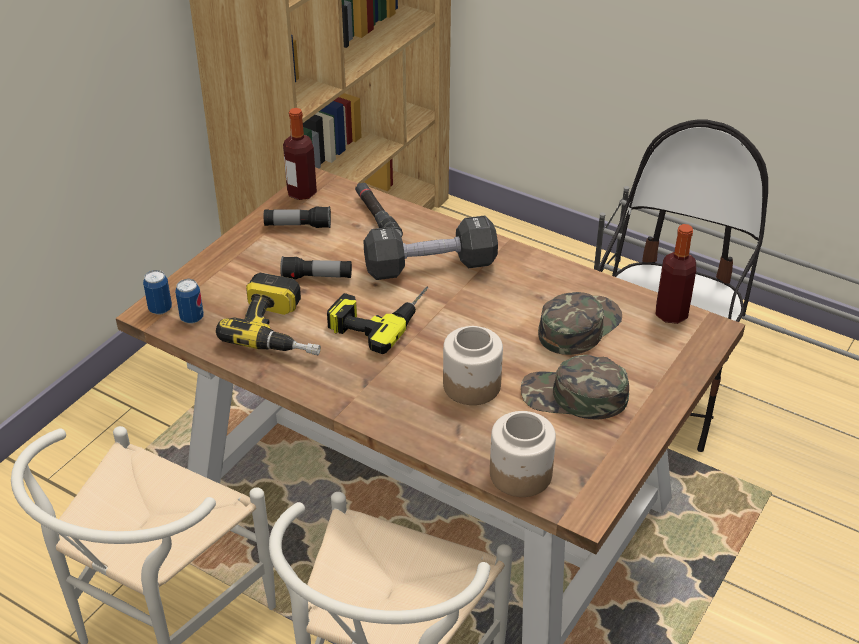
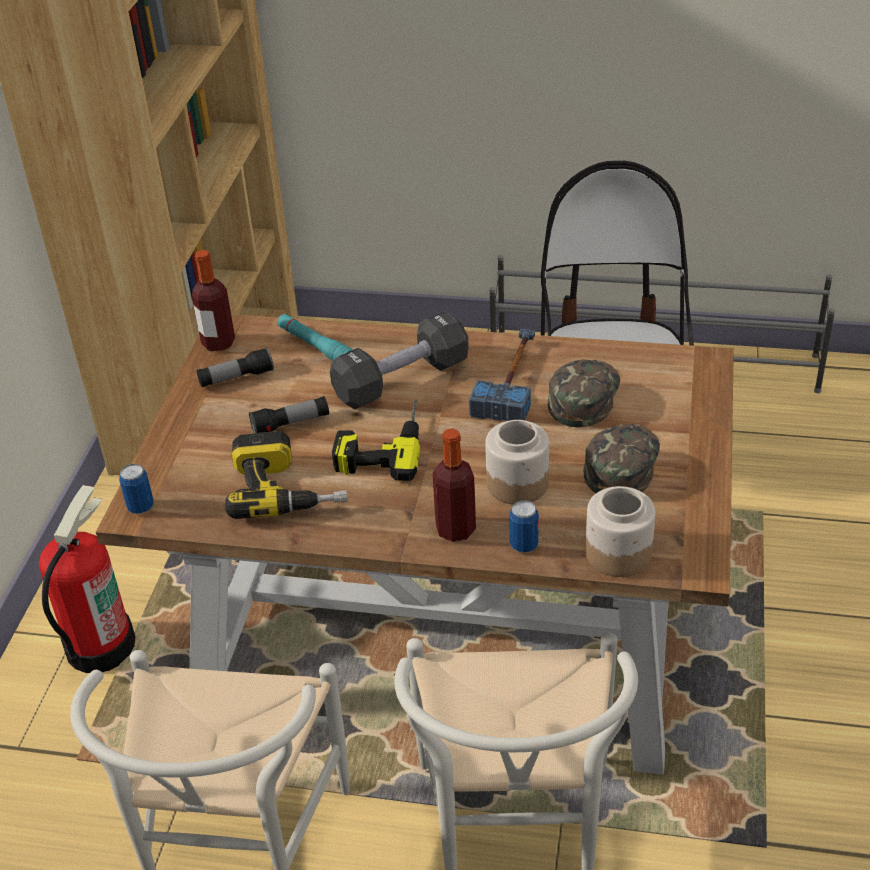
camera: 20 degrees left, 0 degrees up
(148, 419) = (99, 645): none -> fire extinguisher
(192, 318) = (182, 506): can -> can (524, 545)
(377, 218) = (315, 346): black flashlight -> turquoise flashlight
(524, 294) = (512, 380): none -> hammer
(574, 396) = (621, 463): green cap -> green cap turned 120 degrees clockwise
(671, 314) = (661, 358): bottle -> bottle (456, 529)

